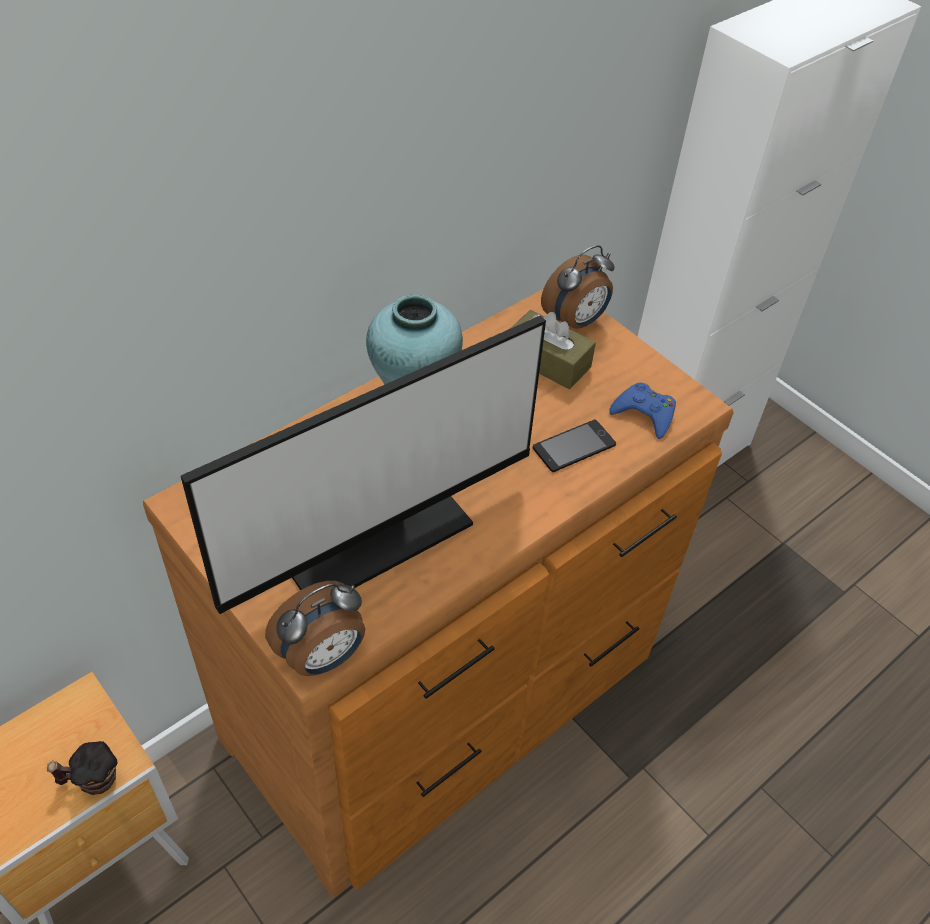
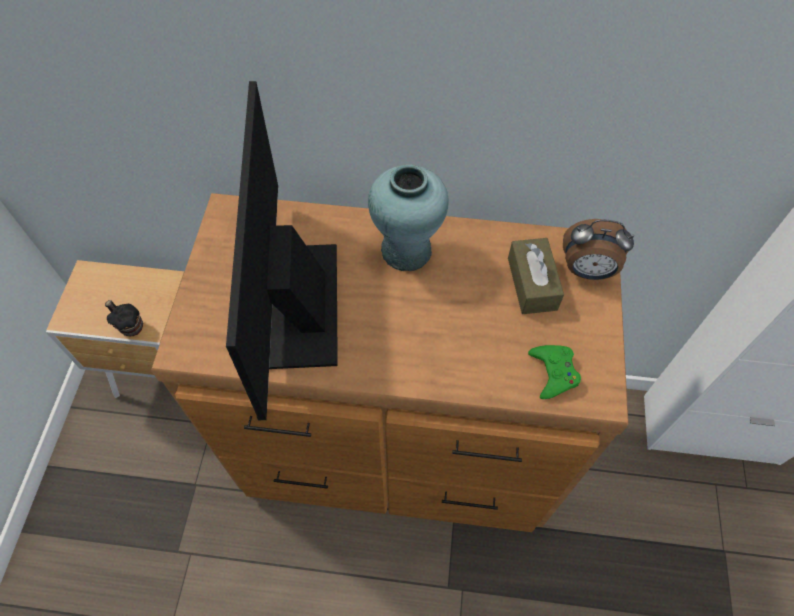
camera: 50 degrees right, 10 degrees up
(323, 657) = (186, 355): alarm clock -> none
(370, 531) = (293, 305): monitor -> monitor turned 75 degrees clockwise
(574, 446) = (475, 355): phone -> none
(644, 414) = (553, 373): blue game controller -> green game controller

